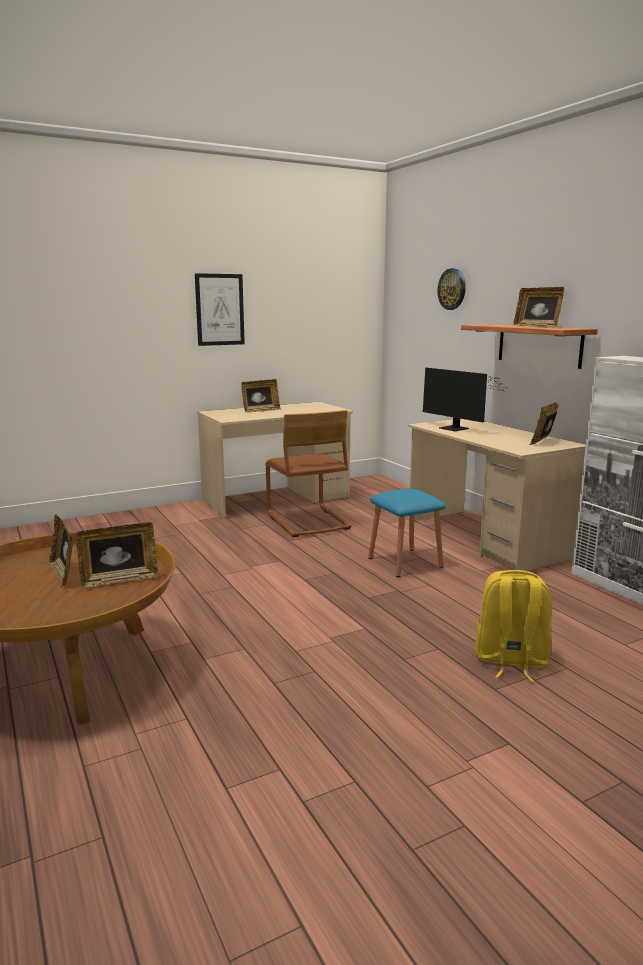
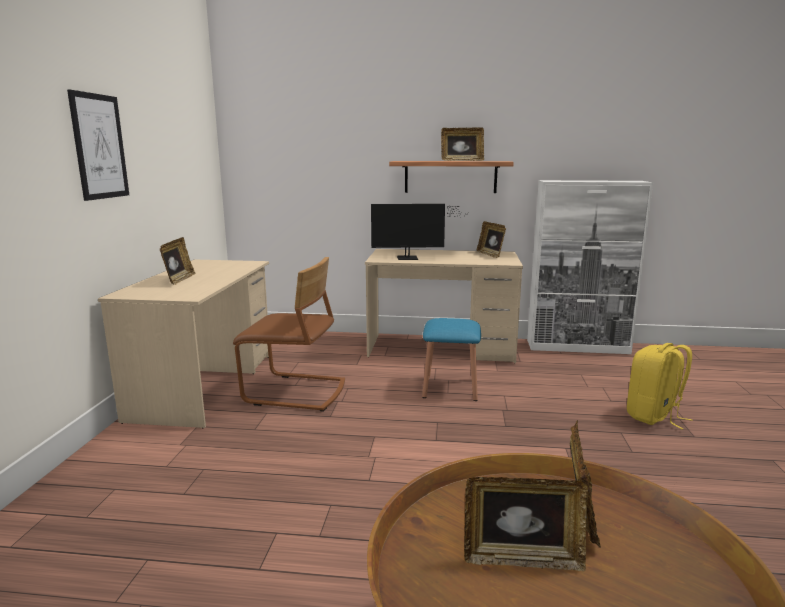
camera: 55 degrees left, 0 degrees up
(452, 289) = (334, 128): wall clock -> none

